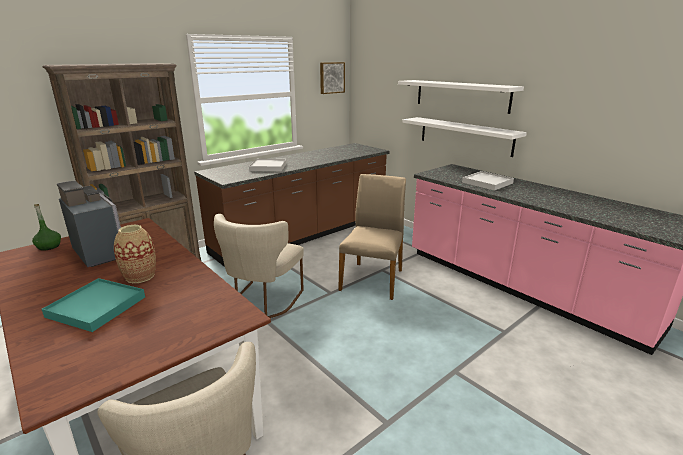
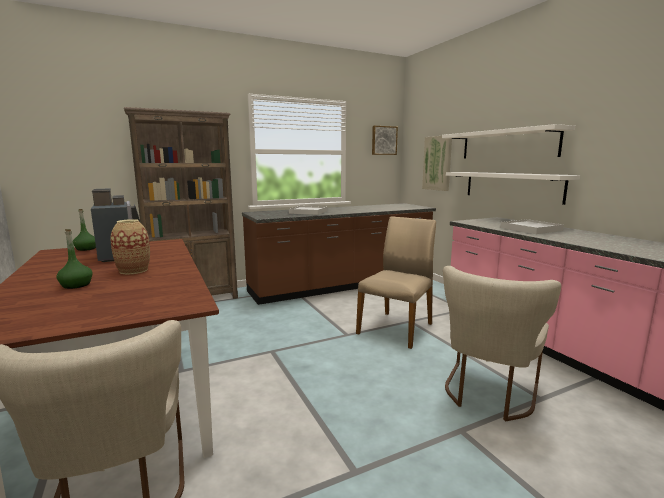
camera: 15 degrees right, 10 degrees down
(96, 307) = (76, 285): turquoise tray -> green bottle
(263, 302) = (276, 334): beige chair -> beige chair (488, 394)
(389, 105) = (437, 163): none -> picture

